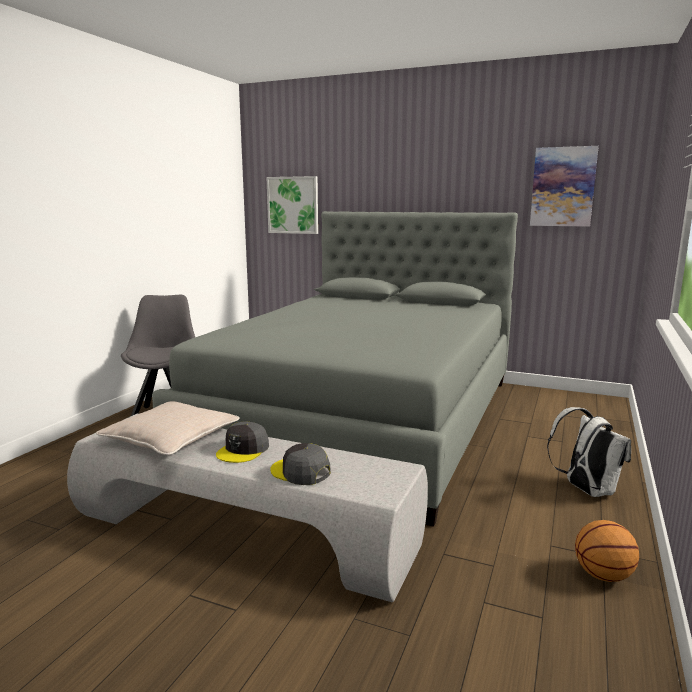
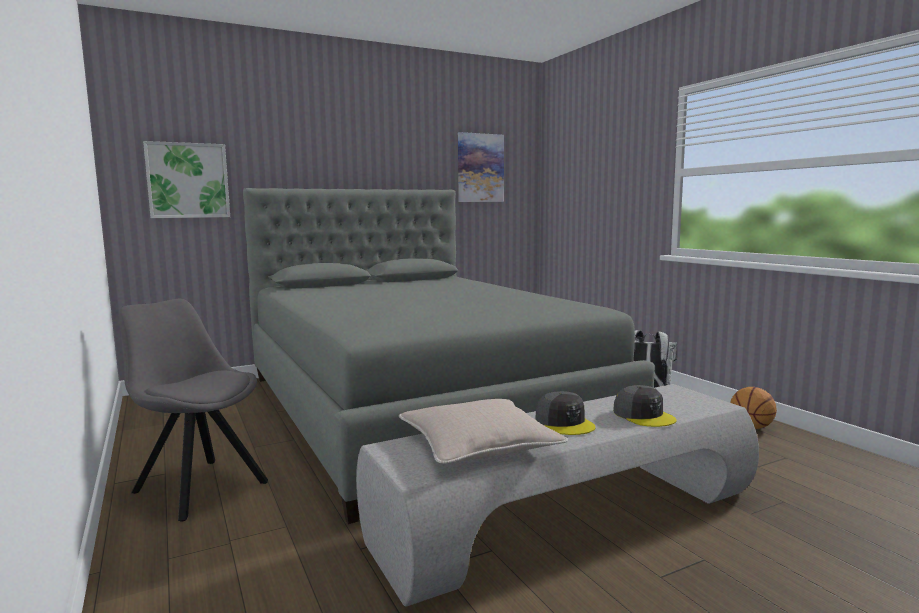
camera: 50 degrees left, 5 degrees down
(300, 472) = (643, 415): grey cap -> grey cap turned 105 degrees counterclockwise

